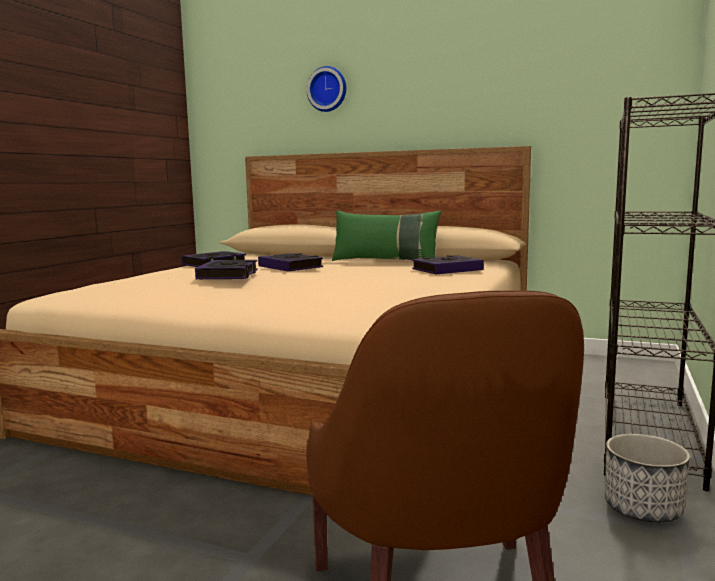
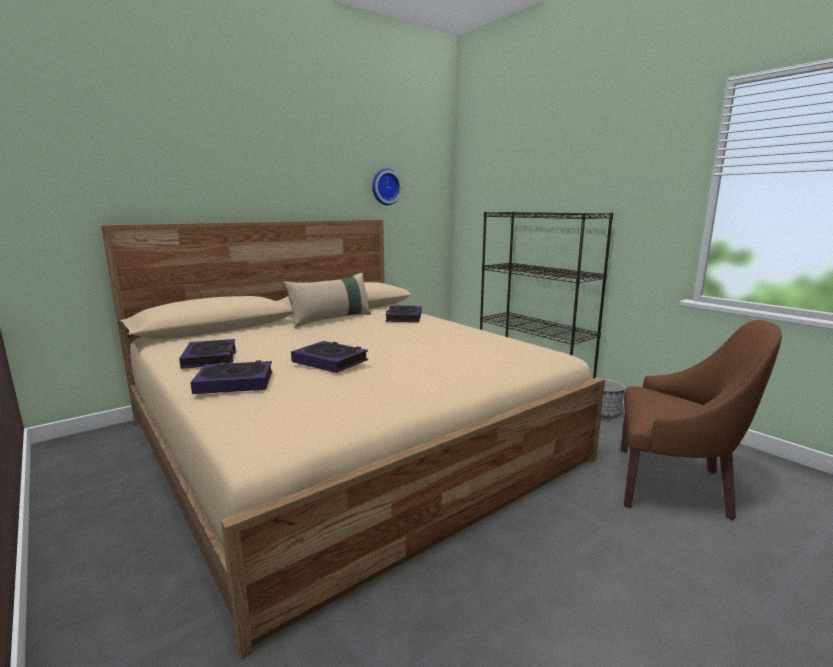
camera: 60 degrees left, 5 degrees up
(290, 267) = (309, 341): book -> book (235, 383)
(328, 89) = (202, 155): wall clock -> wall clock (385, 187)
(385, 261) = (331, 319): green pillow -> beige pillow

